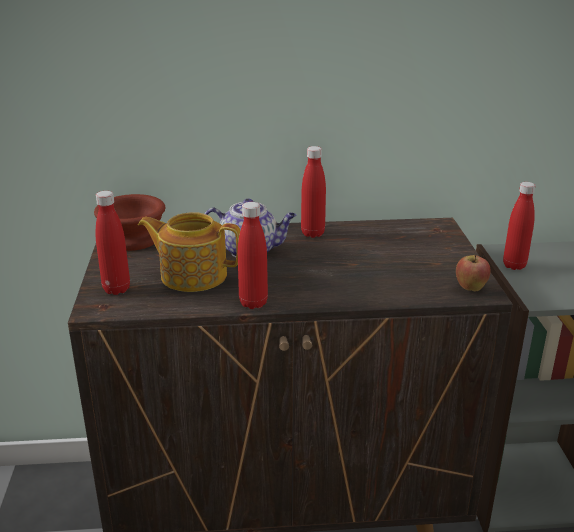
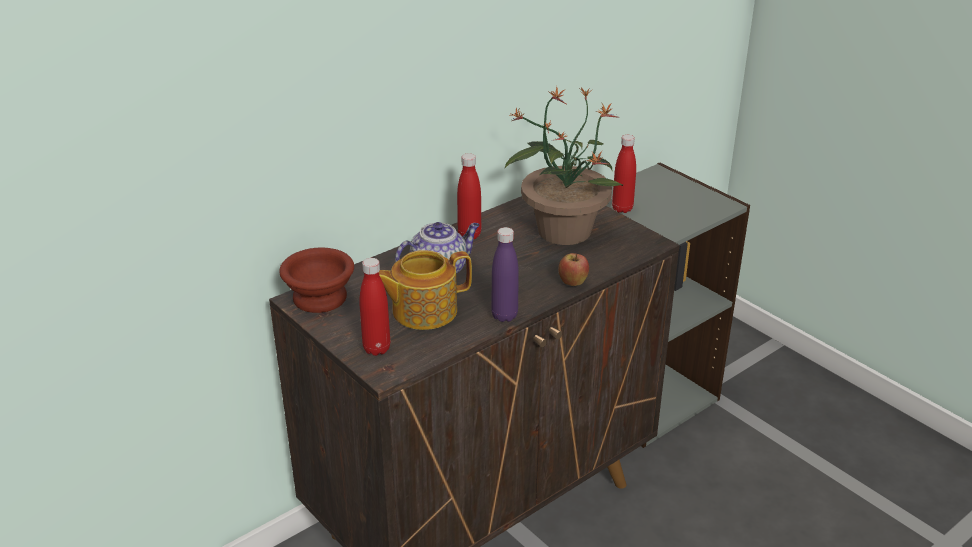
camera: 35 degrees left, 5 degrees up
(253, 303) = (504, 316): red bottle -> purple bottle
(403, 255) = (563, 230): none -> potted plant
(470, 289) = (641, 243): apple -> apple (573, 283)

